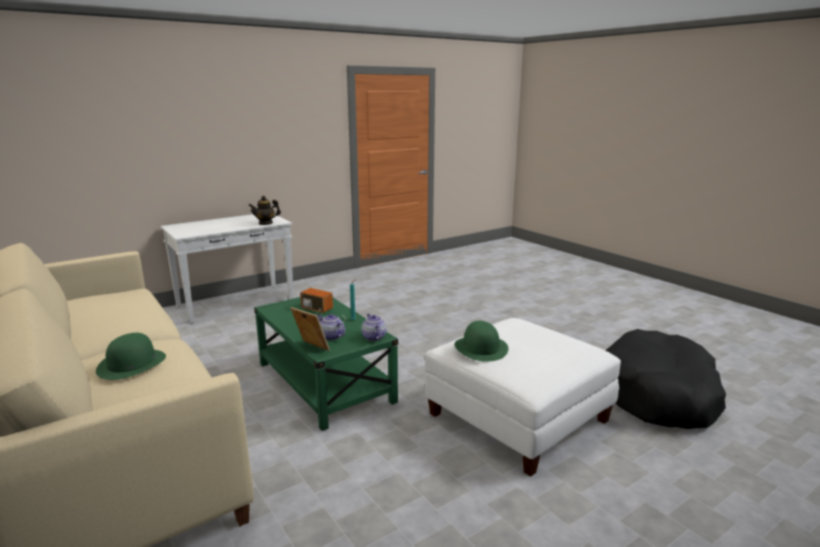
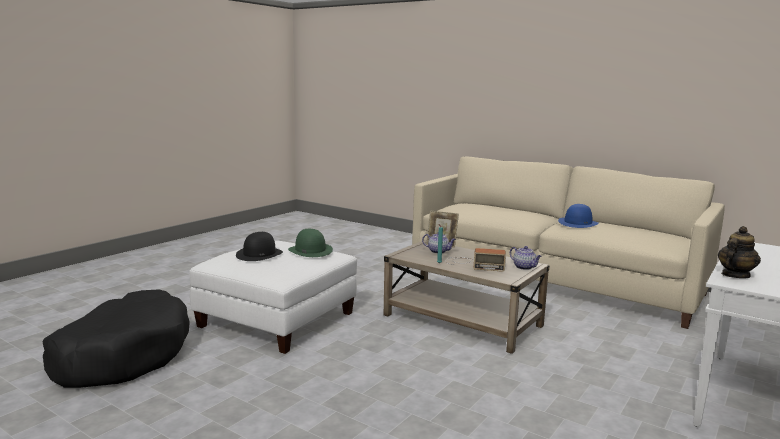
camera: 160 degrees right, 5 degrees down
(125, 321) = (578, 223): none -> blue hat
(131, 364) = (510, 211): green hat -> none
(324, 382) = (462, 321): green coffee table -> beige coffee table
(373, 337) = (404, 253): teapot -> teapot (524, 267)
(542, 349) = (259, 254): none -> black hat

